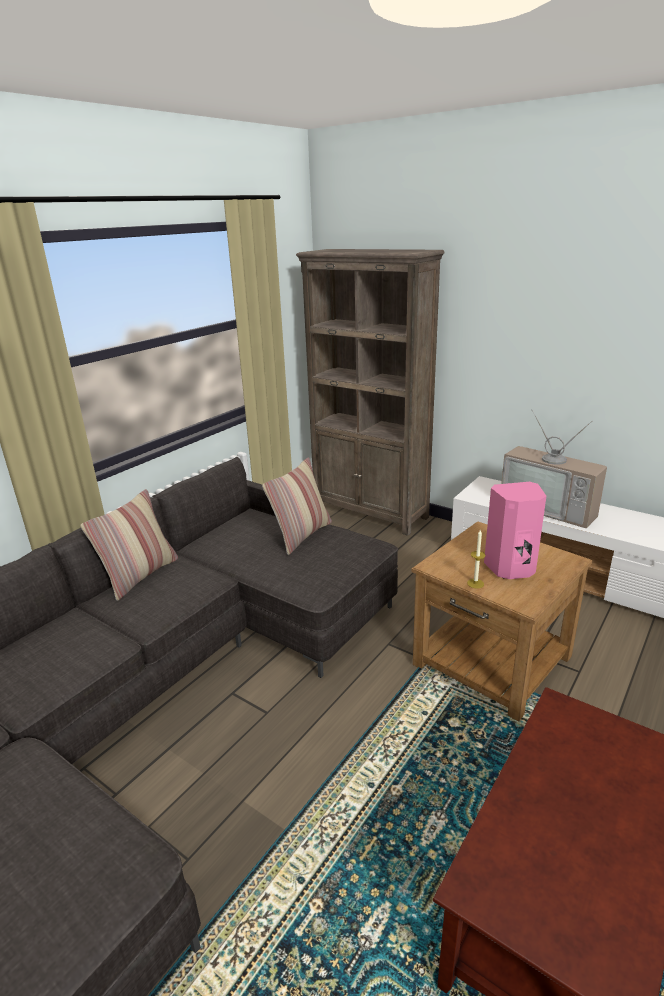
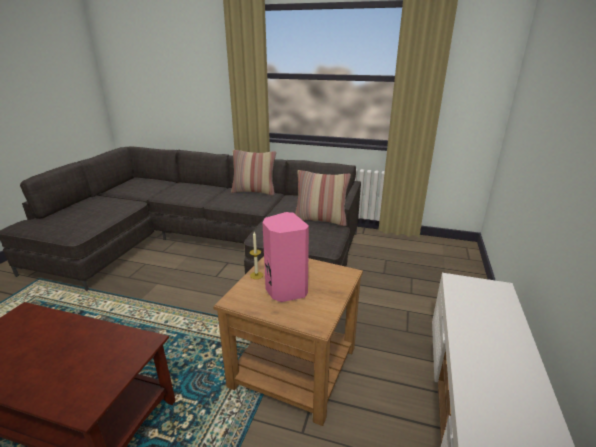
camera: 70 degrees right, 0 degrees up
(370, 512) = (461, 271): brown bookcase -> none
(550, 507) = (486, 337): television -> none

